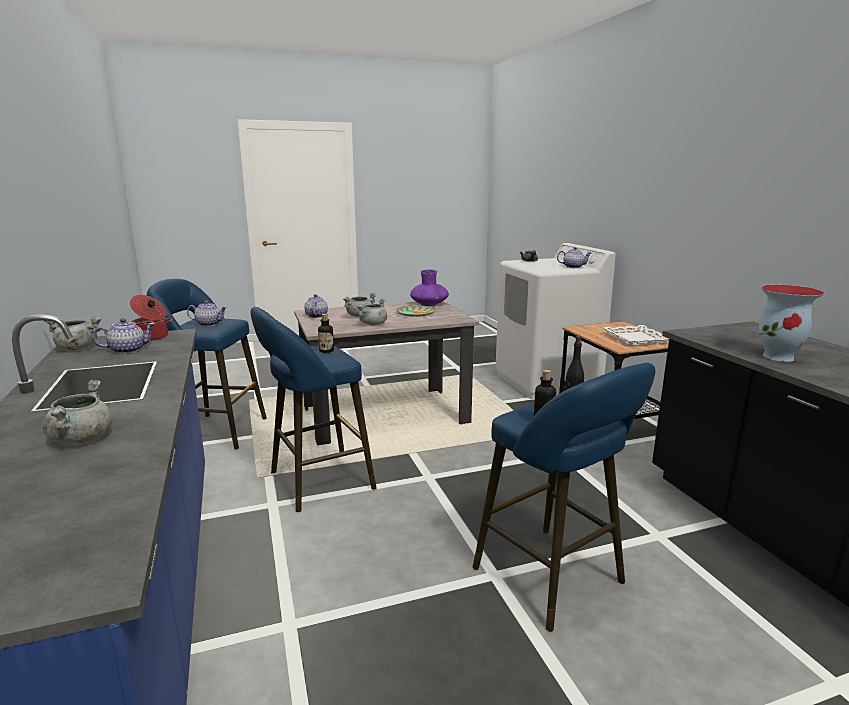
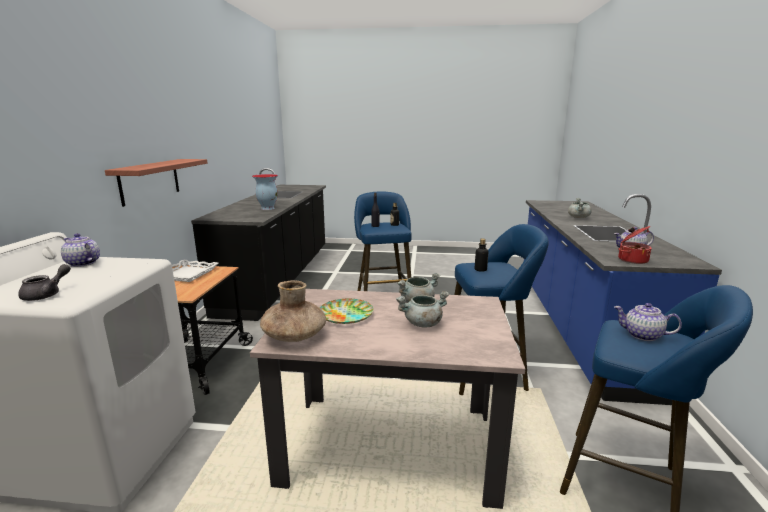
camera: 155 degrees left, 0 degrees up
(77, 348) = (680, 257): grey cooking pot -> none
(316, 316) = (485, 337): teapot -> none
(429, 304) = (294, 336): purple vase -> brown vase
(717, 246) = (150, 181): none -> shelf

